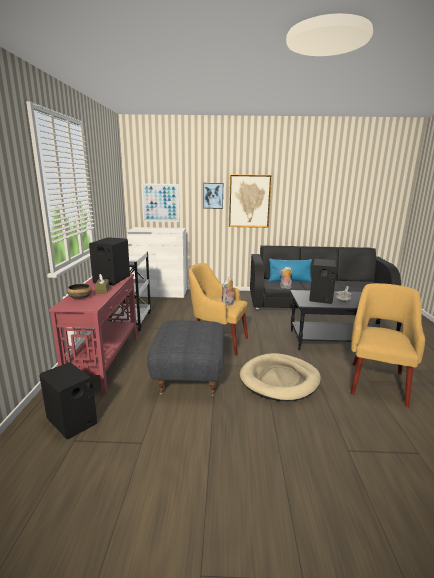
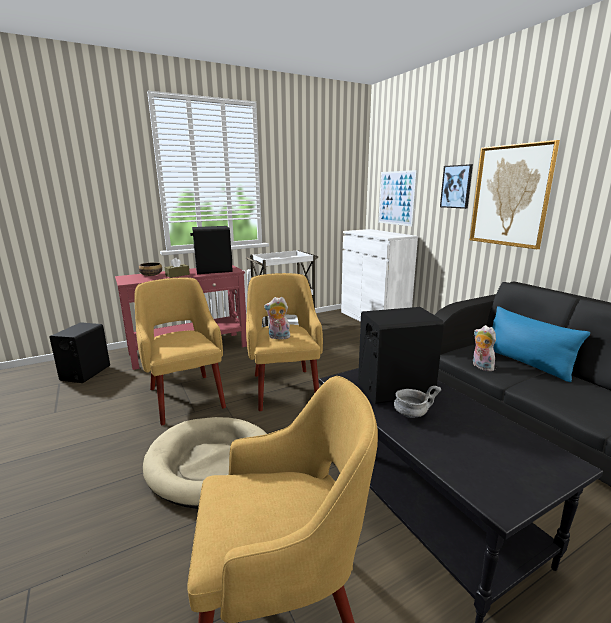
camera: 60 degrees right, 0 degrees up
(188, 375) = (185, 396): grey ottoman -> yellow armchair

